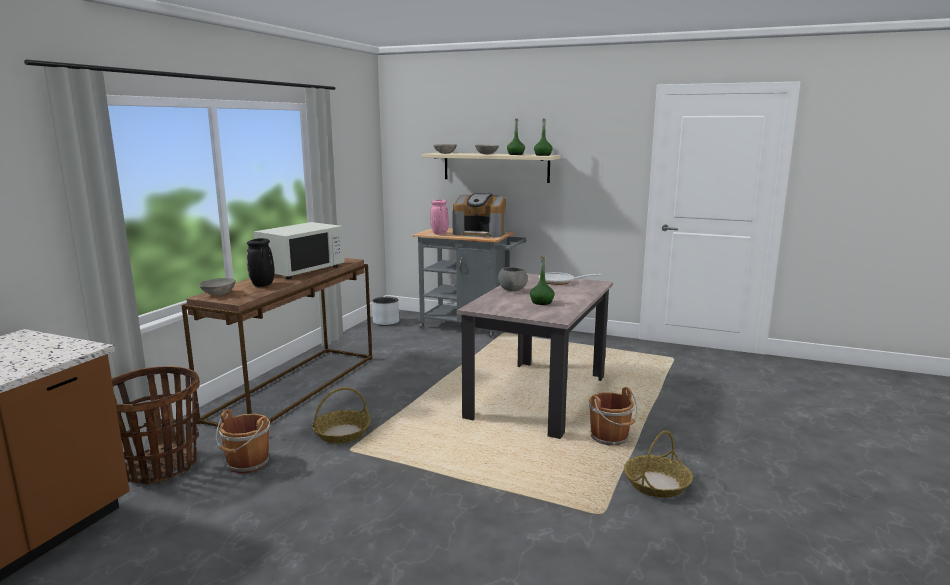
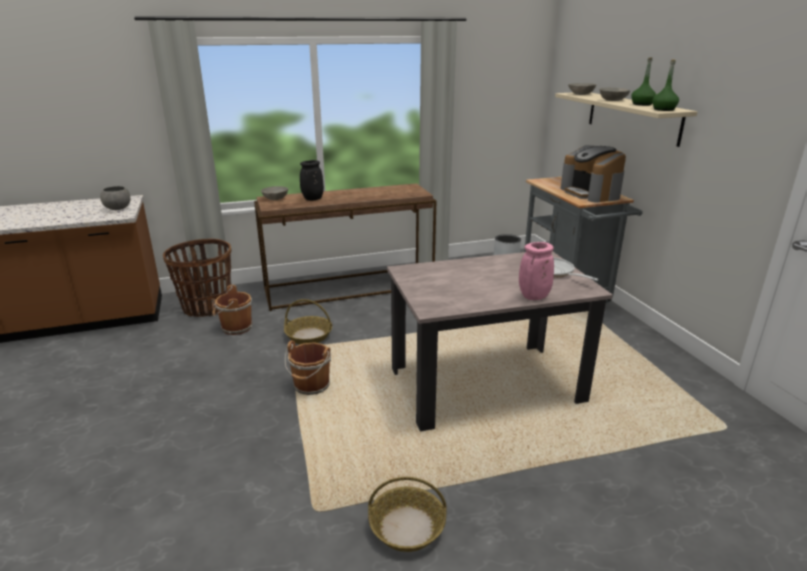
camera: 50 degrees right, 10 degrees up
(302, 270) = (367, 193): white microwave -> none
(439, 234) = (550, 184): pink vase -> pink vase (533, 297)
(512, 290) = (483, 265): grey bowl -> grey bowl (118, 209)
(541, 302) = (468, 287): green bottle -> none
(610, 438) = (462, 460): brown bucket -> brown bucket (311, 387)

